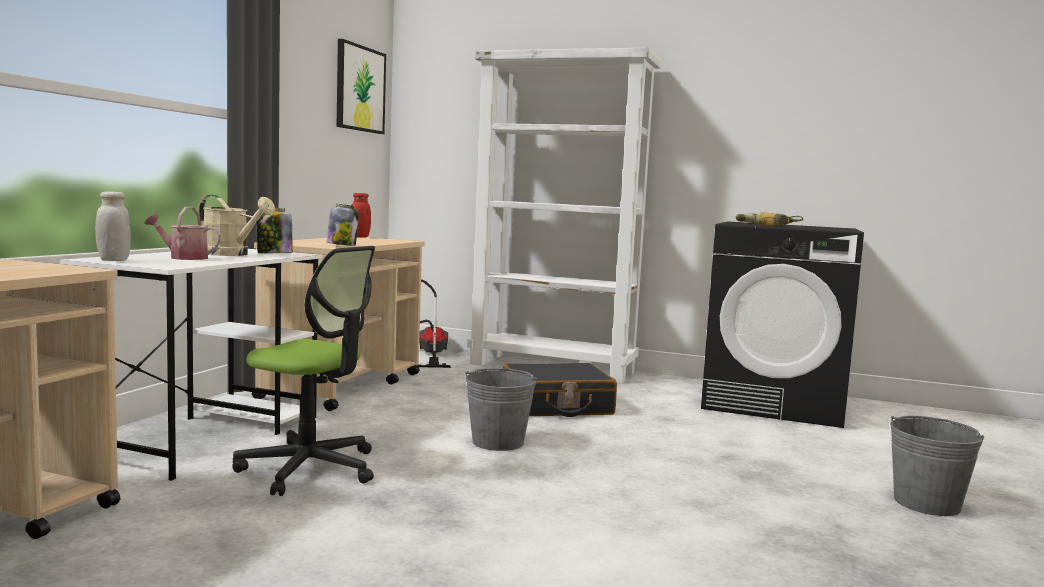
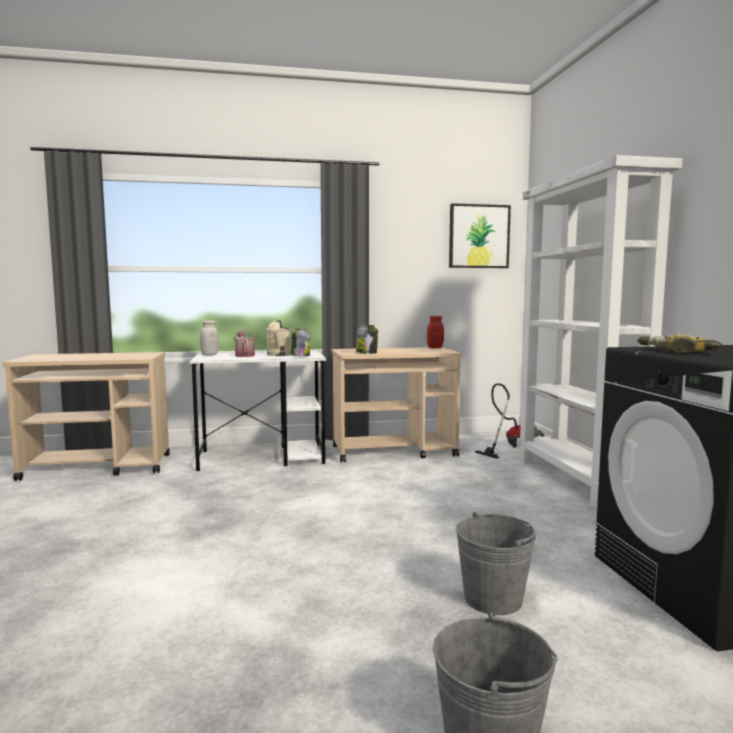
camera: 60 degrees right, 0 degrees up
(310, 469) = (241, 486): office chair -> none
(498, 442) = (354, 510): grey bucket -> grey bucket (493, 599)
(556, 406) = (473, 505): black suitcase -> none

